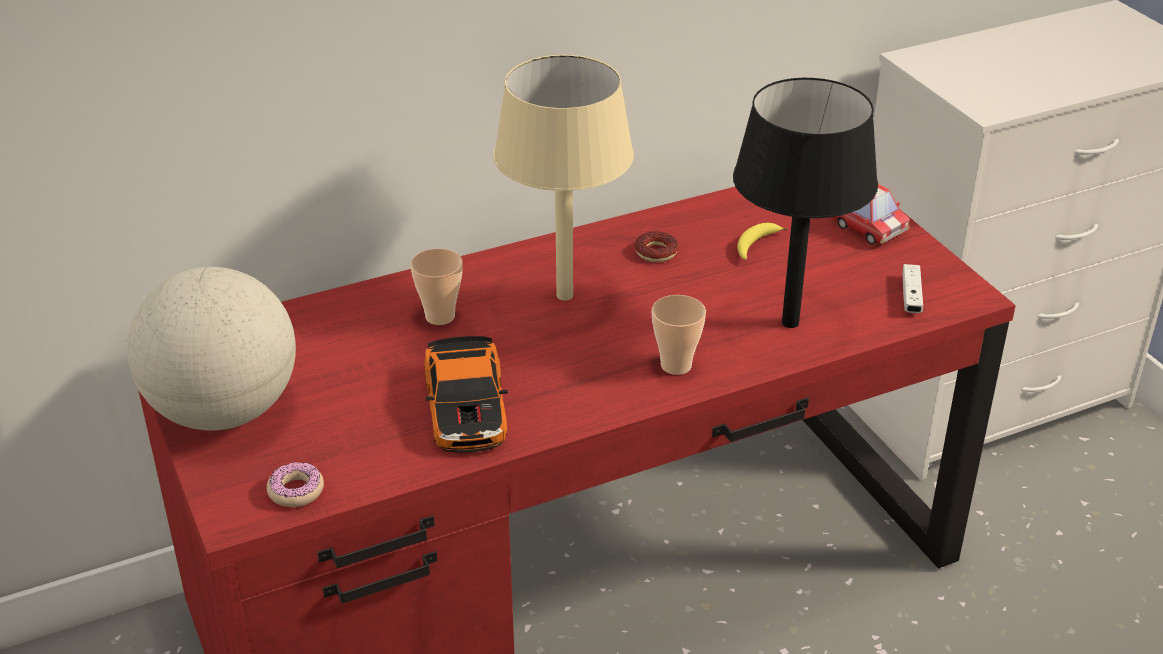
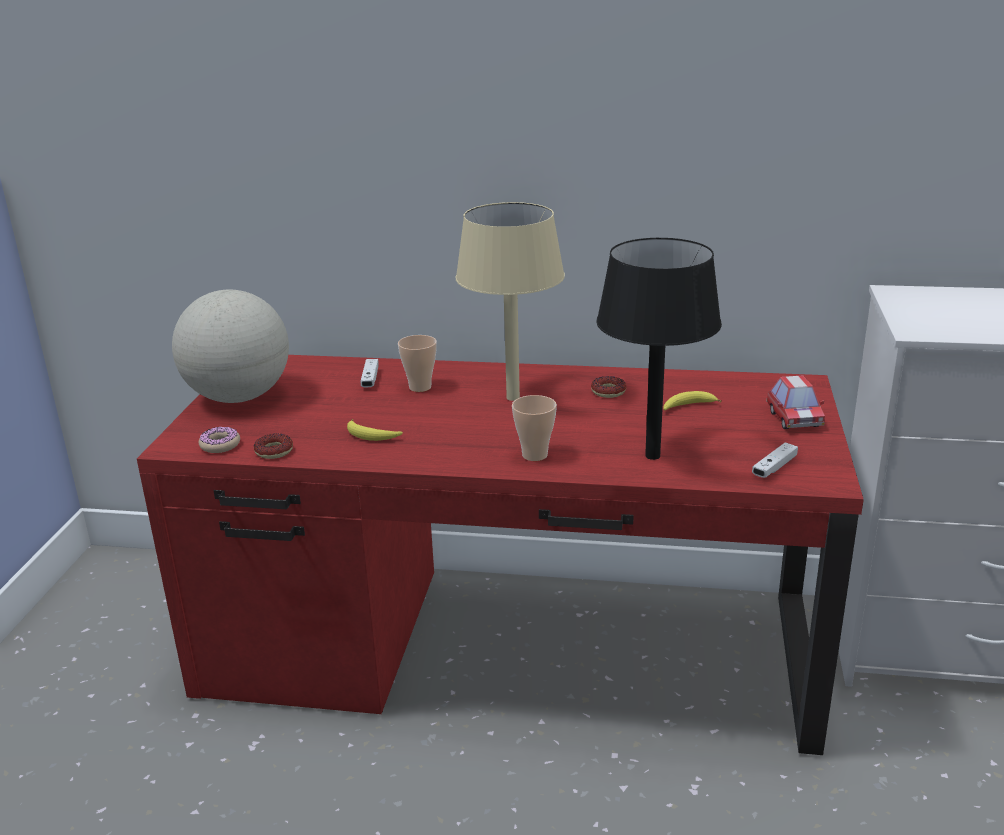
camera: 35 degrees right, 10 degrees down
(363, 325) = (370, 379): none -> white game controller
(377, 473) = (274, 451): none -> donut
(468, 407) = (371, 436): toy car -> banana

